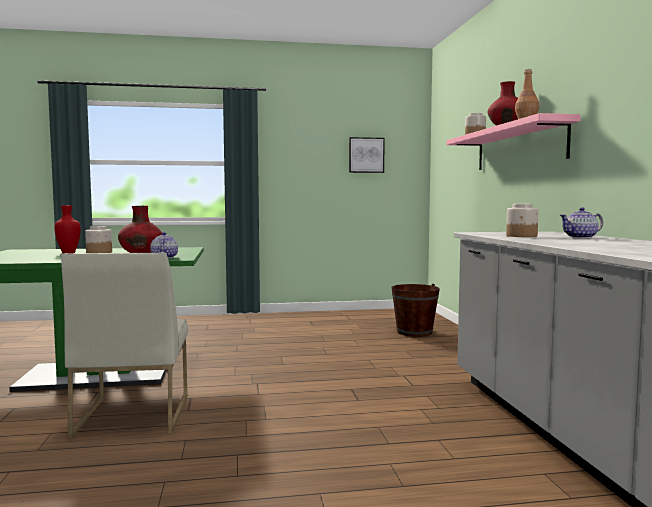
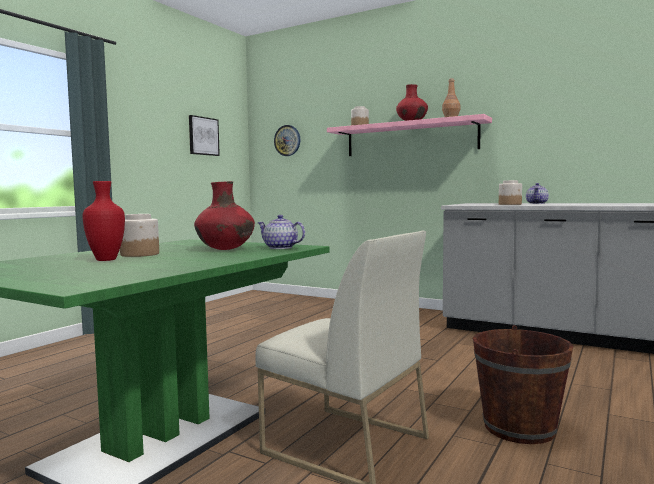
camera: 50 degrees left, 0 degrees up
(414, 332) = (309, 308): brown bucket -> brown bucket (519, 427)
(447, 154) = (287, 140): none -> wall clock

